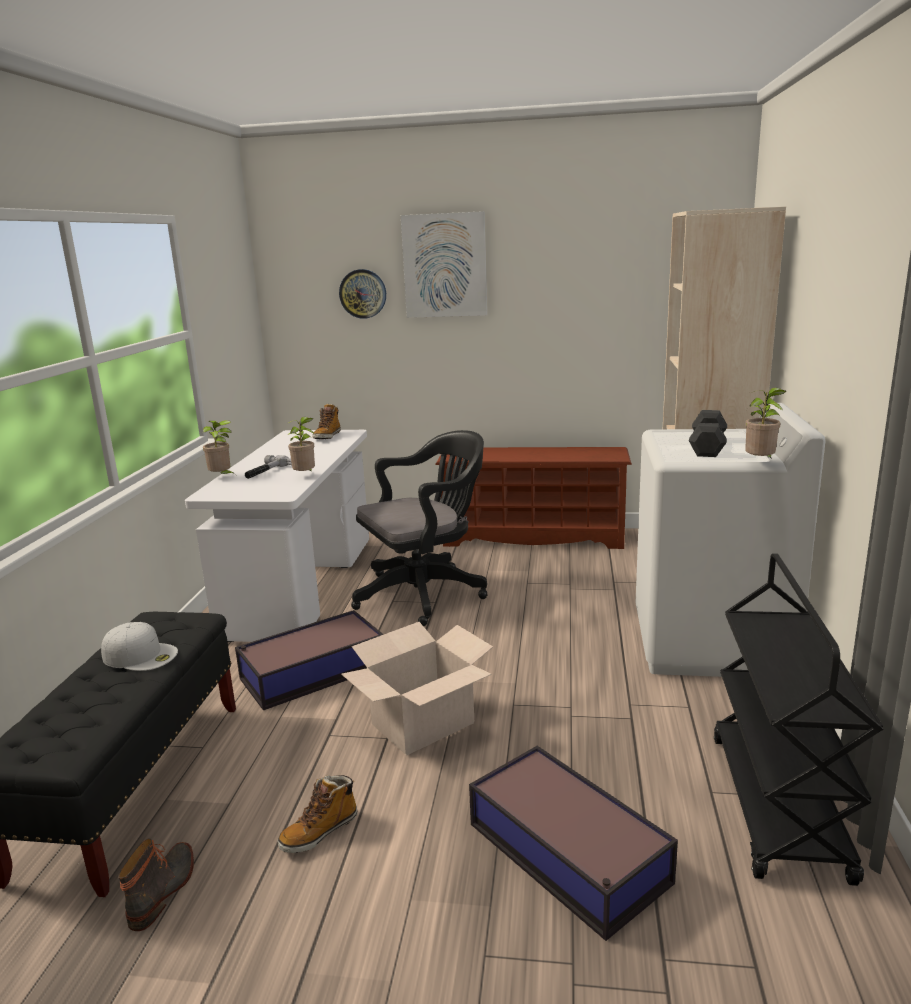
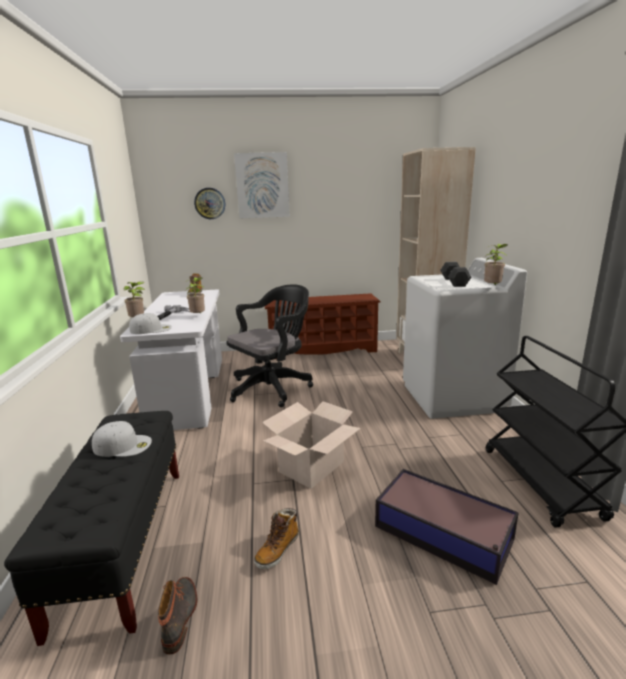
camera: 15 degrees left, 0 degrees up
(230, 492) = (151, 329): none -> white cap
(311, 672) = (221, 444): storage box -> none

